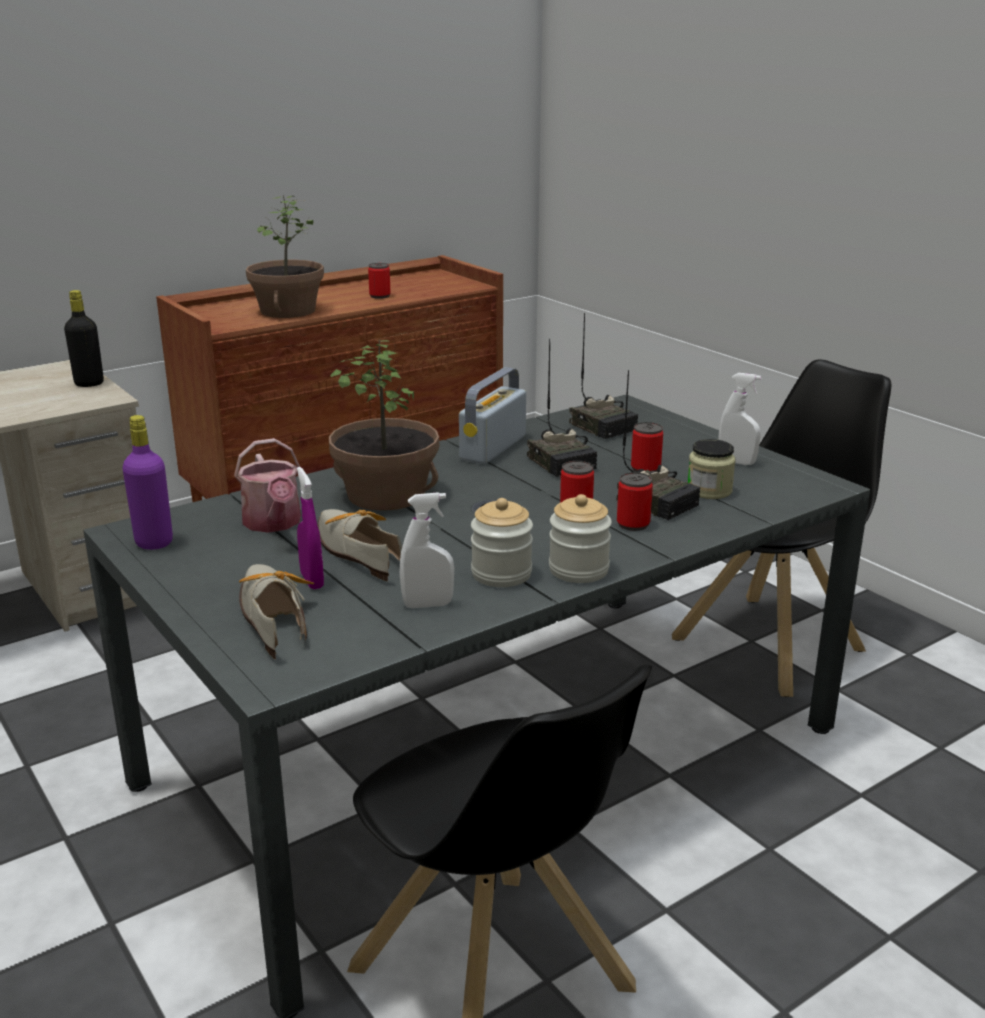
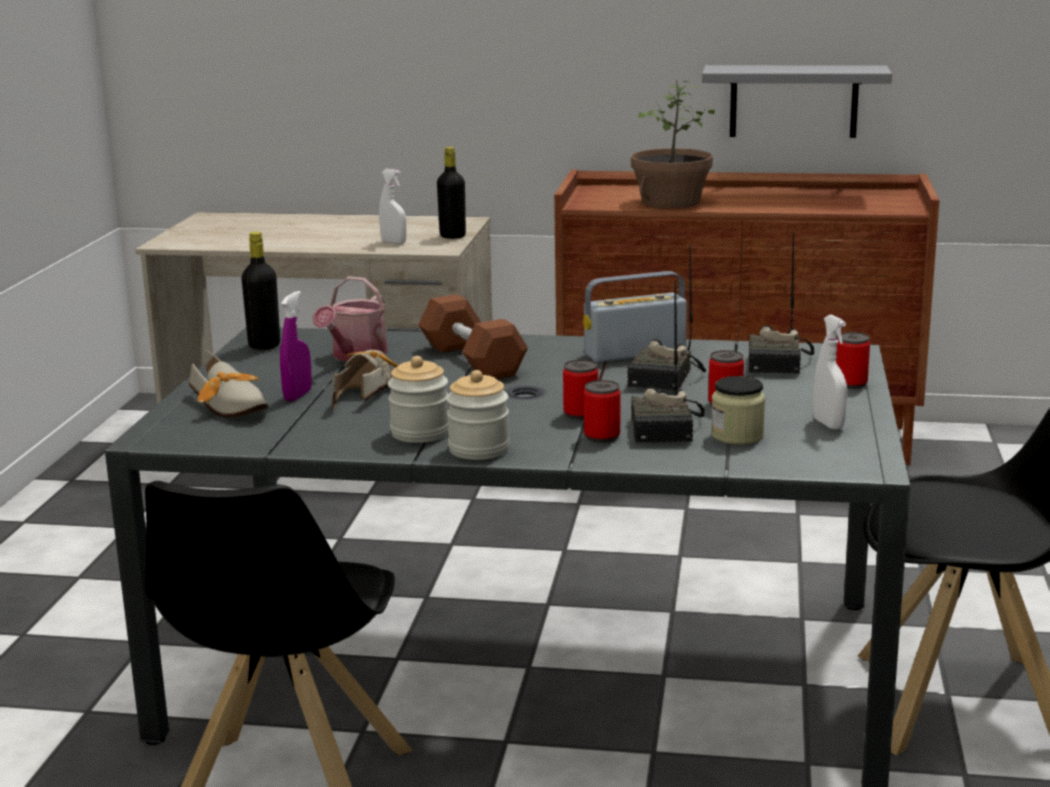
camera: 45 degrees right, 5 degrees down
(154, 542) = (264, 345): purple bottle -> black bottle
(273, 616) = (231, 406): shoe -> shoe turned 120 degrees clockwise
(338, 206) = (793, 101): none -> grey shelf
(380, 296) = (786, 203): can -> can (850, 384)
(387, 494) = (472, 361): potted plant -> brown dumbbell
(428, 605) = (329, 433): white spray bottle -> white spray bottle (393, 242)

